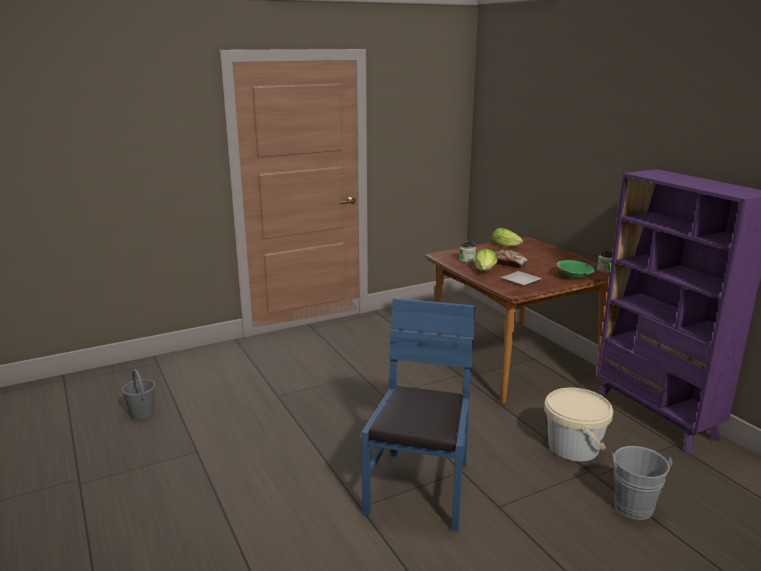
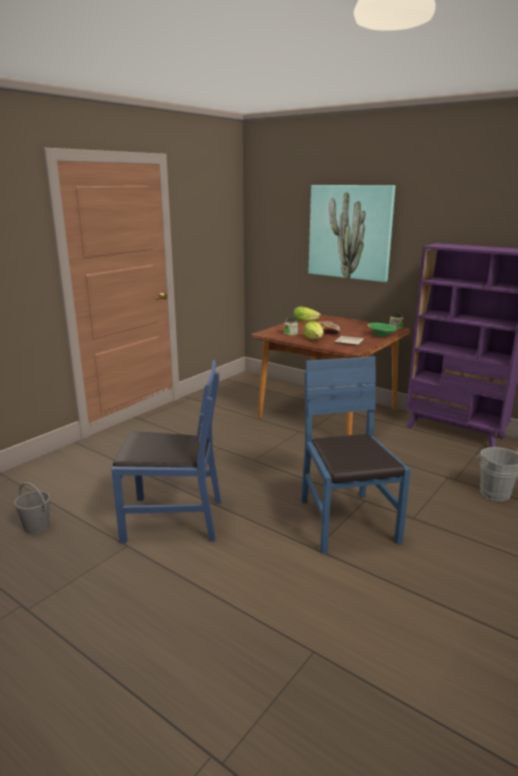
camera: 25 degrees left, 0 degrees up
(255, 437) = (173, 519): none -> blue chair
(570, 144) = (350, 232): none -> picture
(573, 447) = (423, 464): beige bucket -> none

